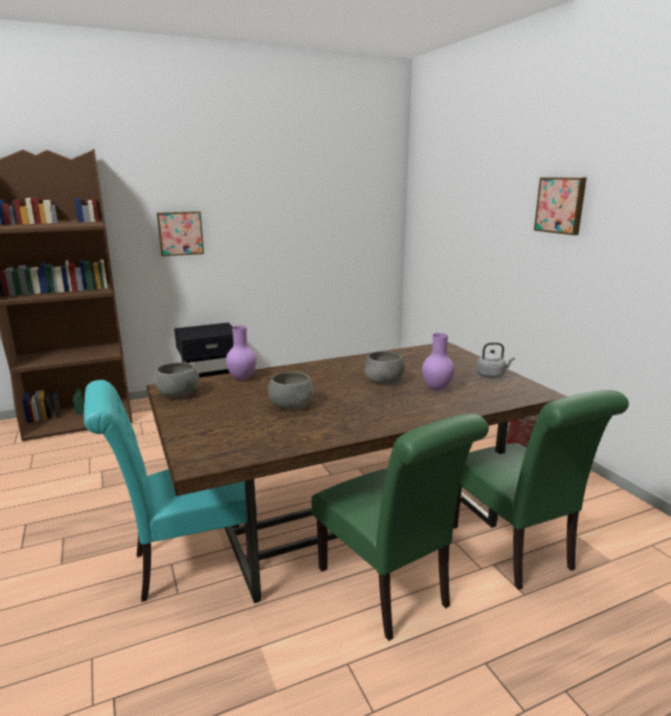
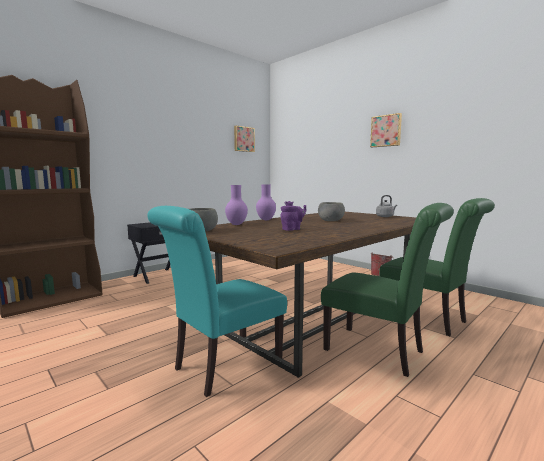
camera: 20 degrees left, 10 degrees down
(180, 233) = (133, 154): picture -> picture (243, 139)
(290, 406) = (292, 229): grey bowl -> purple teapot
(437, 388) = (366, 220): purple vase -> purple vase (266, 220)

